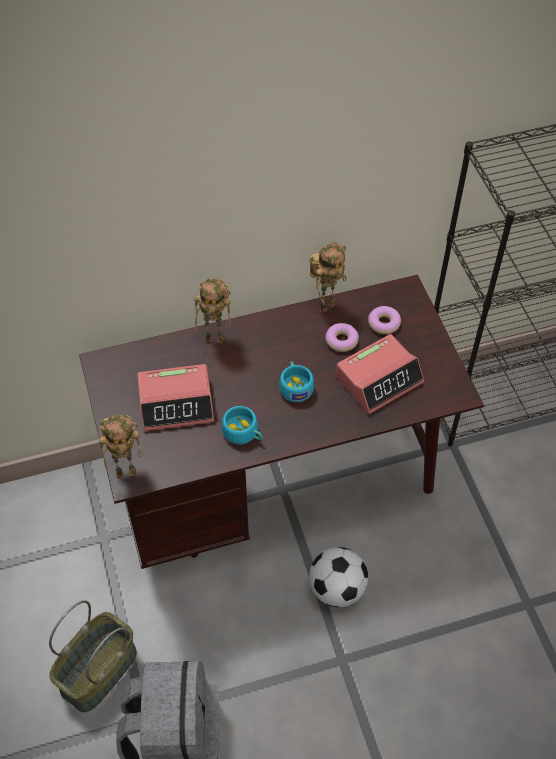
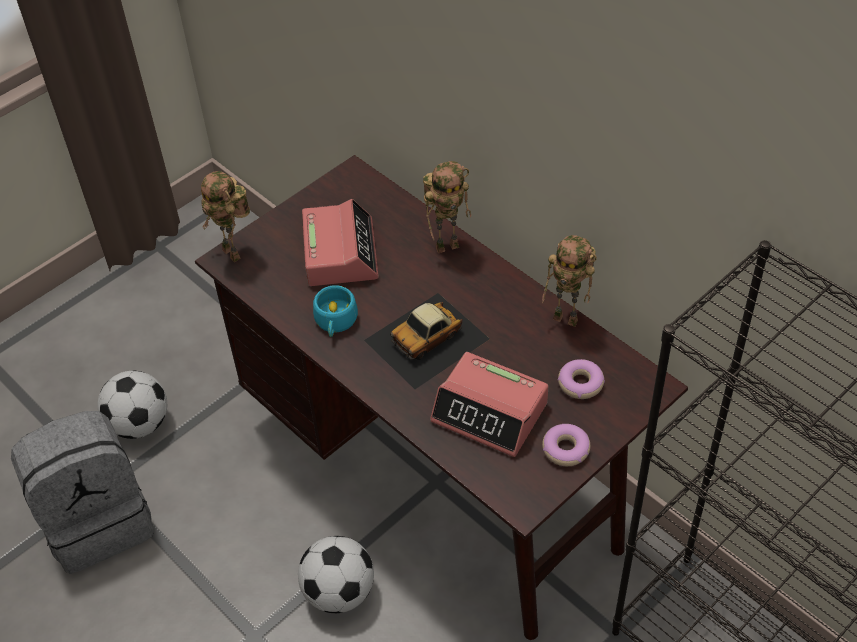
camera: 65 degrees right, 5 degrees down
(99, 672) = (139, 424): basket -> football
(176, 403) = (340, 253): alarm clock -> alarm clock turned 150 degrees counterclockwise
(216, 338) = (448, 245): toy robot -> toy robot turned 90 degrees counterclockwise
(295, 386) = (427, 339): turquoise cup -> toy car
(341, 340) = (524, 354): donut -> donut (566, 449)

